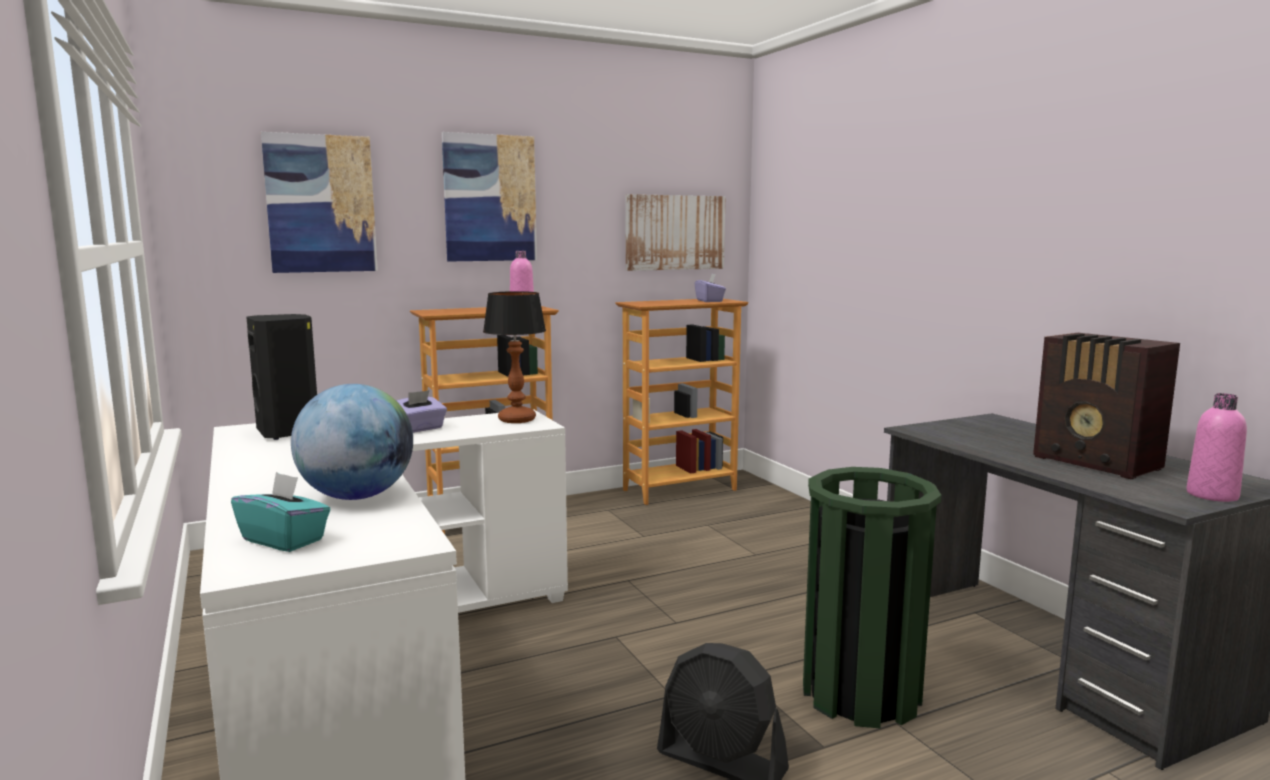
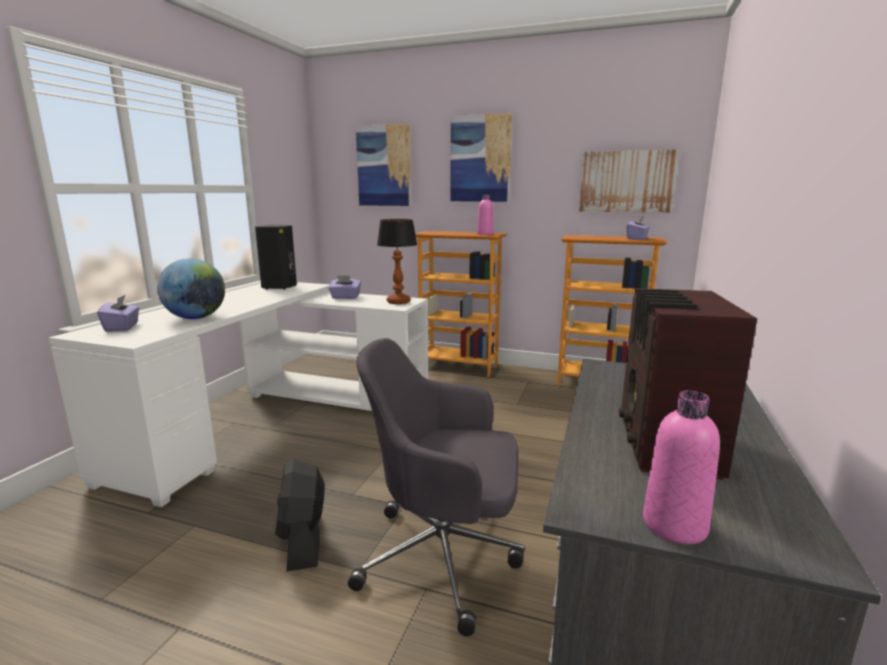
camera: 45 degrees right, 5 degrees up
(284, 540) = (122, 327): turquoise tissue box -> purple tissue box
(860, 694) = (444, 557): green trash can -> grey office chair

